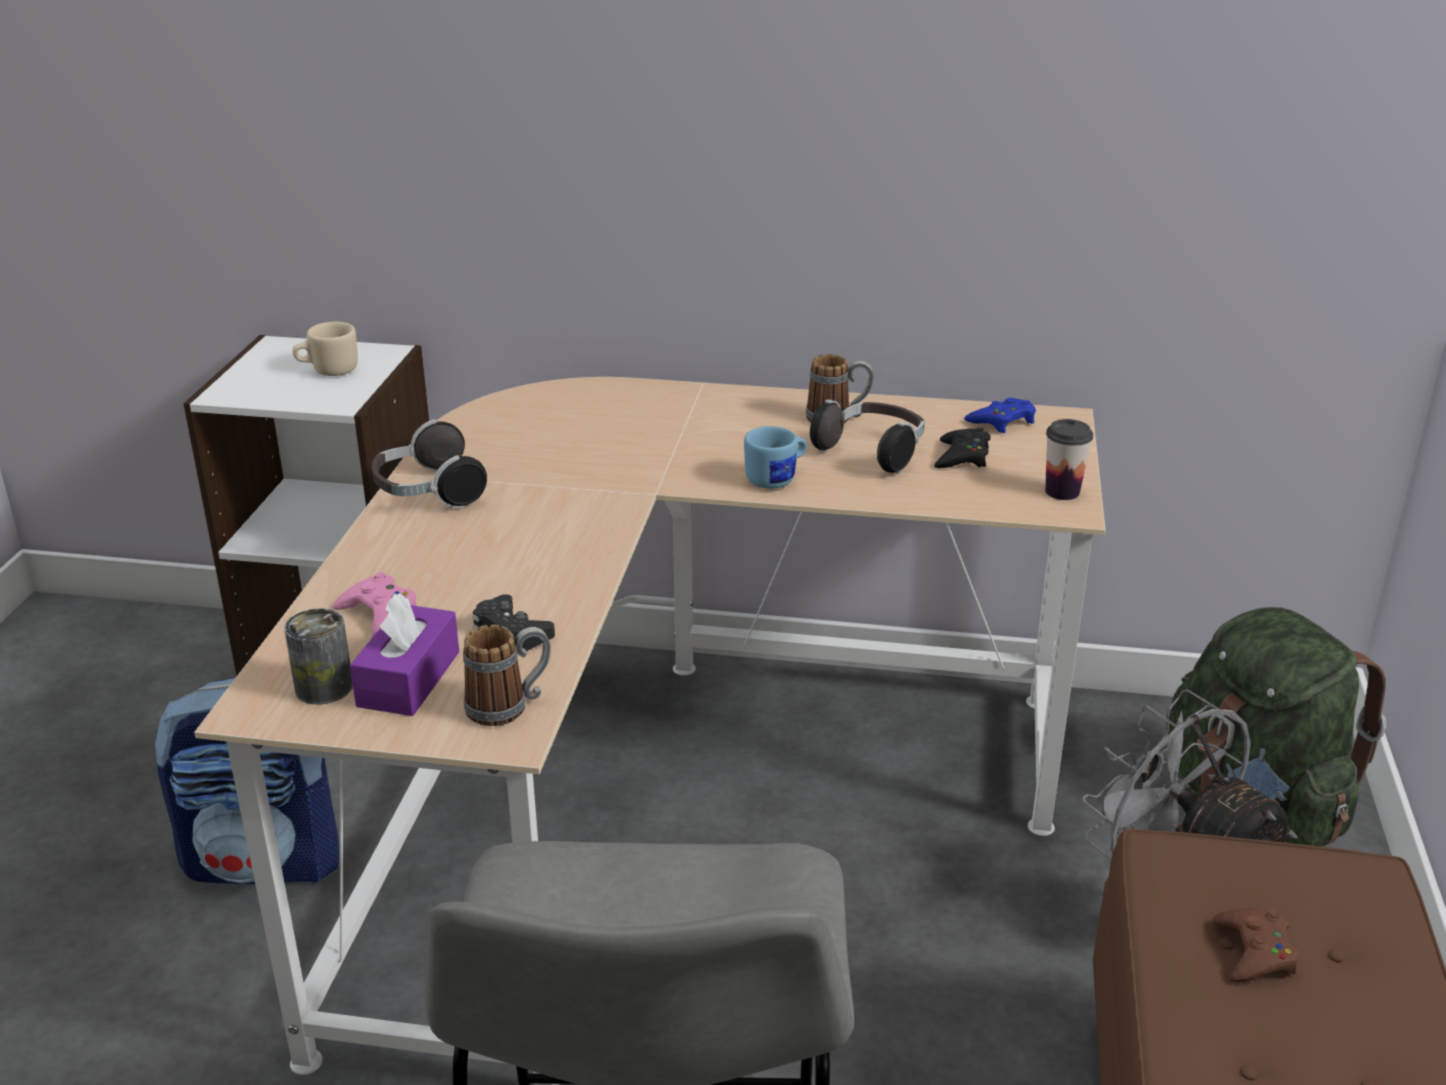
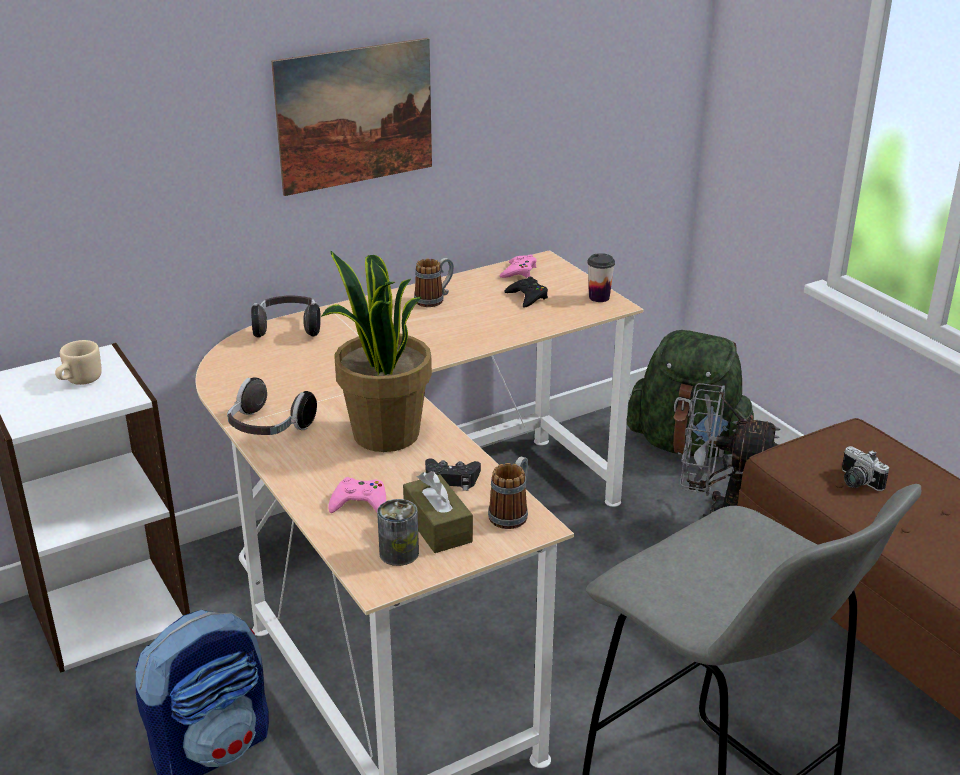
camera: 40 degrees left, 0 degrees up
(409, 679) = (437, 526): purple tissue box -> brown tissue box
(526, 550) = (384, 434): none -> potted plant
(777, 120) = (355, 116): none -> picture
(777, 479) = (455, 343): blue mug -> none
(873, 452) = (481, 311): headphones -> headphones (288, 328)
(1002, 421) = (519, 271): blue game controller -> pink game controller
(1254, 953) = (856, 482): brown game controller -> camera

